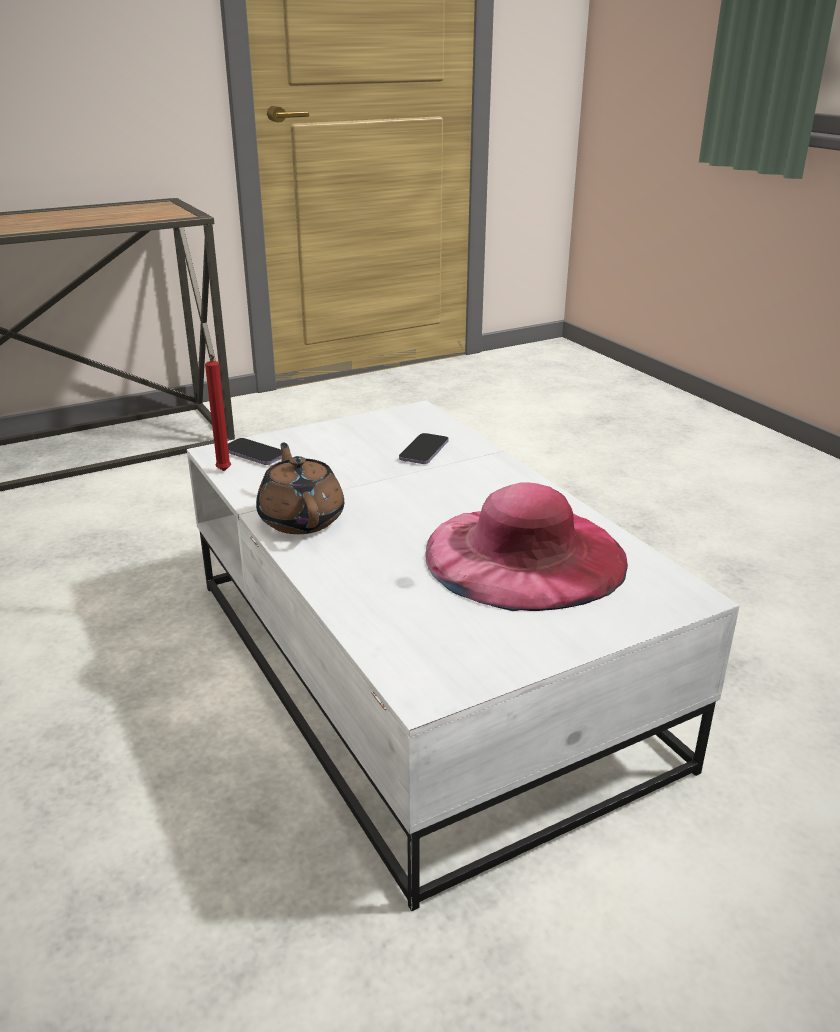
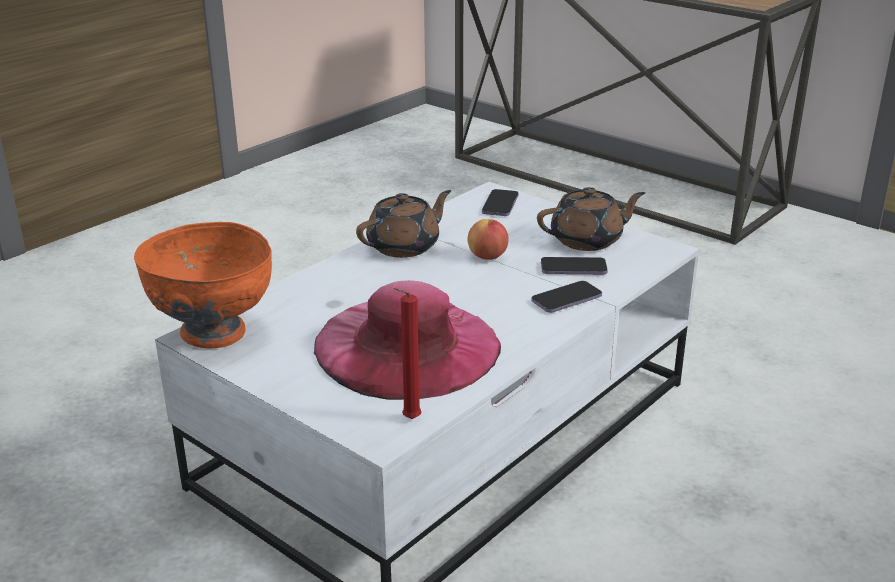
camera: 70 degrees right, 0 degrees up
(224, 472) = (459, 202): red candle -> red candle (409, 420)
(366, 482) = (488, 257): none -> apple
(373, 434) = (588, 240): none -> brown teapot
(427, 676) = (214, 334): none -> orange bowl
(480, 466) = (566, 299): none -> phone

